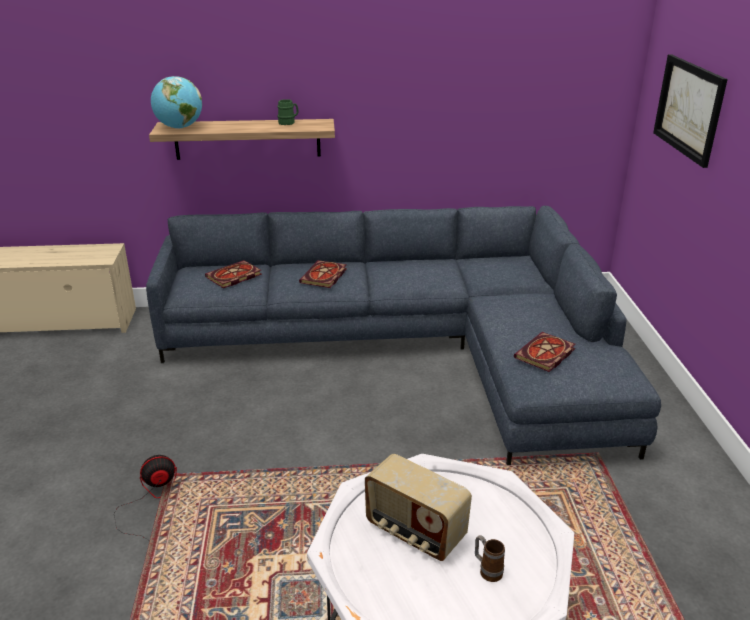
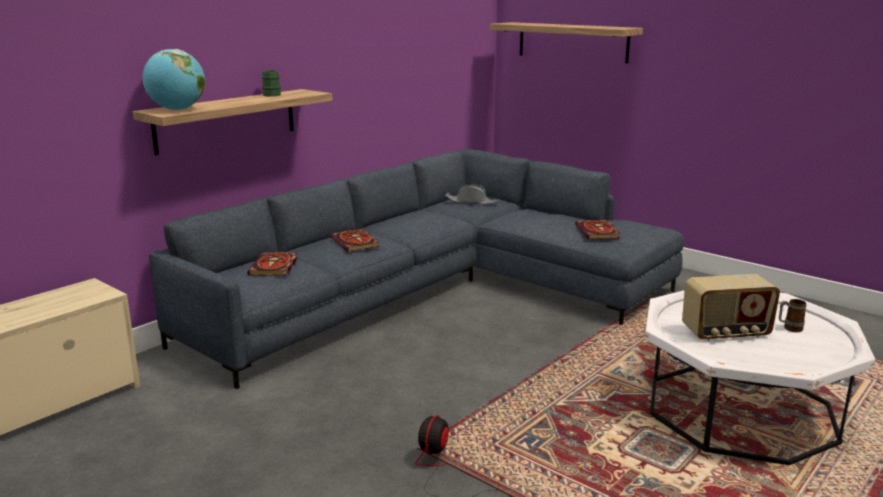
camera: 45 degrees left, 10 degrees down
(504, 268) = (472, 201): none -> grey hat
(689, 108) = (572, 42): picture -> shelf

